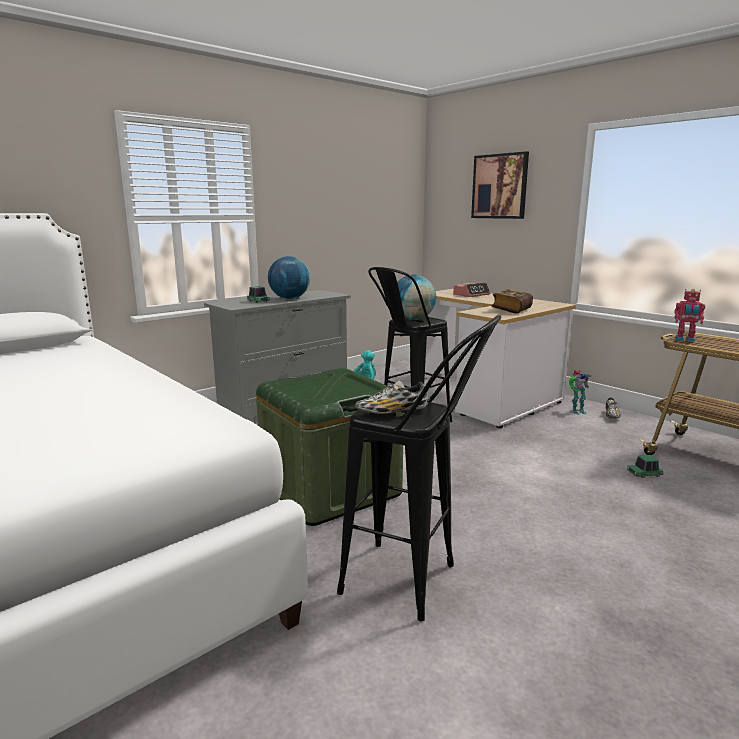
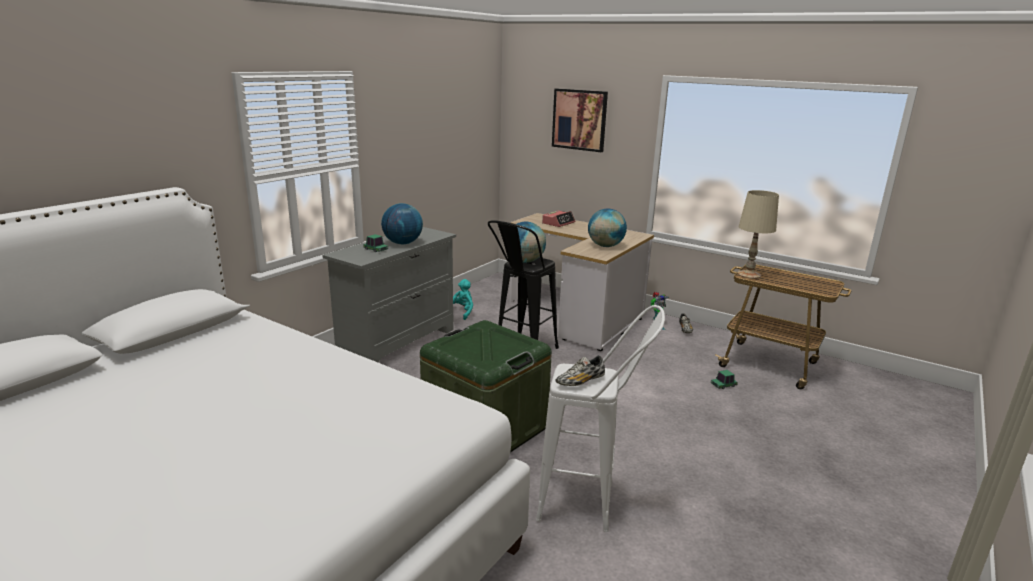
camera: 15 degrees left, 5 degrees up
(415, 584) = (590, 504): black stool -> white stool
(511, 310) = (605, 246): book -> globe
(685, 340) = (749, 274): toy robot -> beige table lamp

